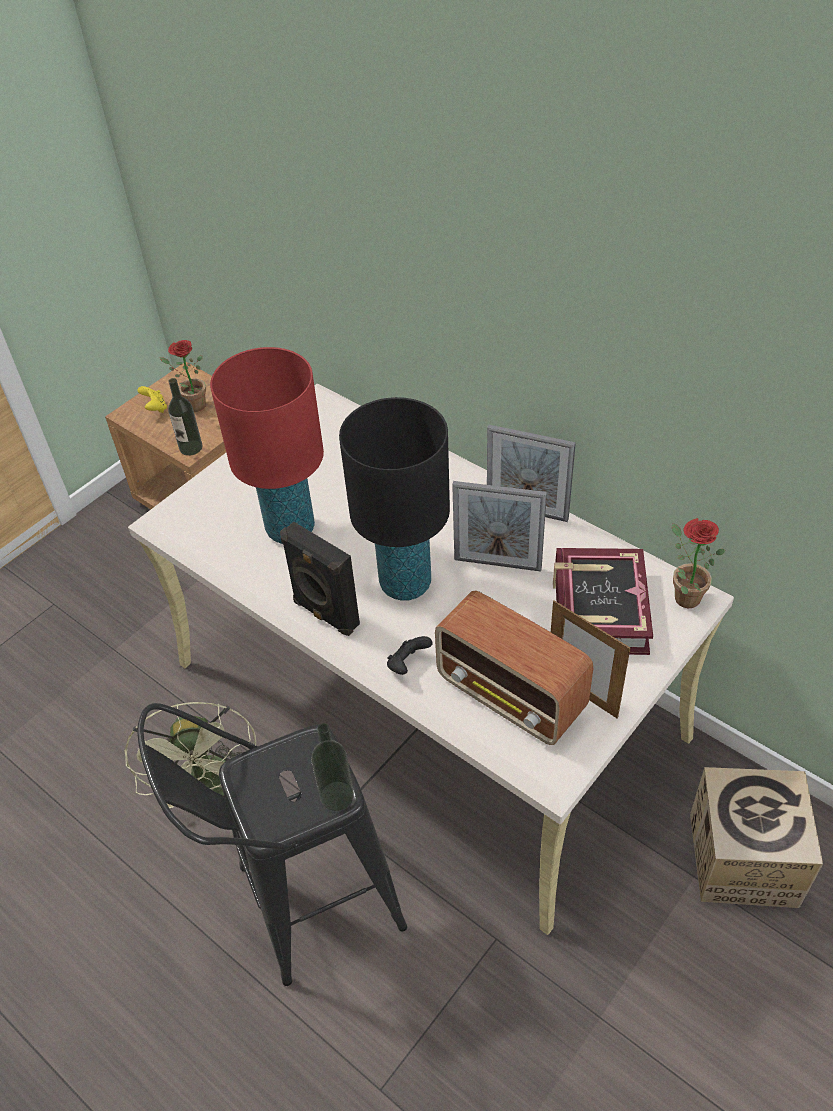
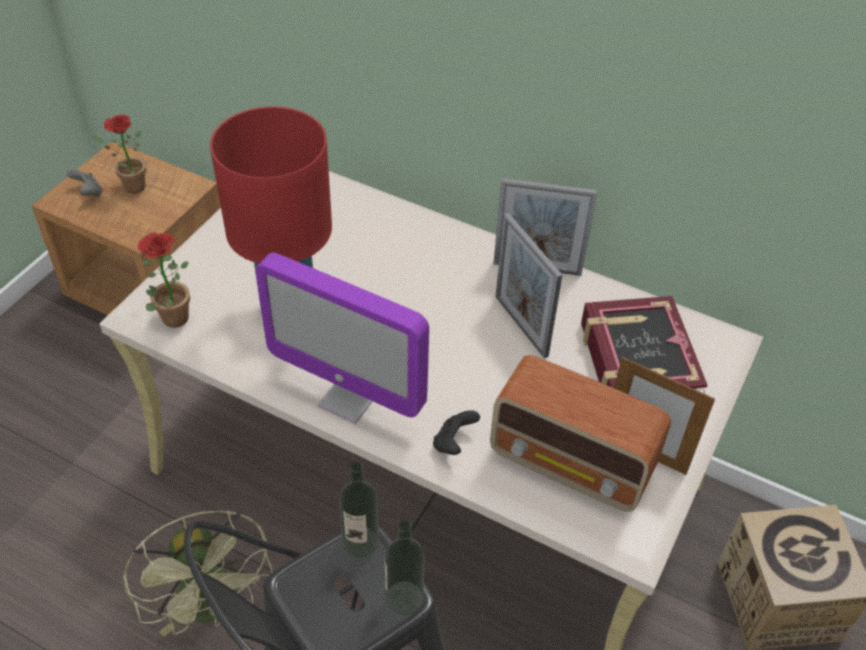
camera: 15 degrees left, 0 degrees up
(155, 408) = (88, 193): yellow game controller -> grey game controller
(191, 448) = (138, 232): bottle -> bottle (360, 541)
(325, 614) = (349, 398): black speaker -> monitor
(405, 584) = (429, 356): black table lamp -> none
(497, 564) = (521, 326): picture frame -> picture frame turned 60 degrees clockwise
(682, 595) = (715, 340): potted plant -> potted plant (171, 315)

